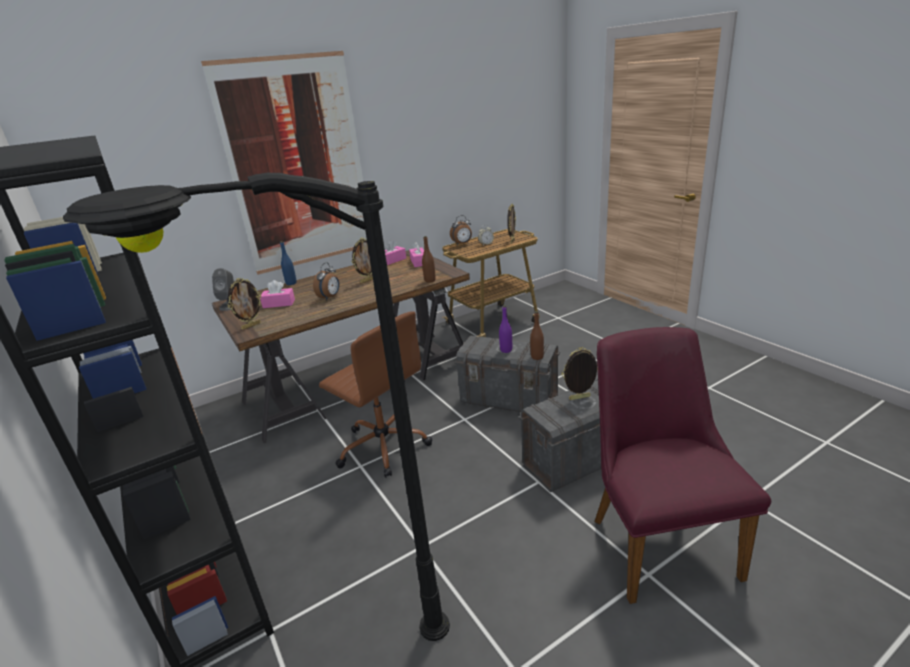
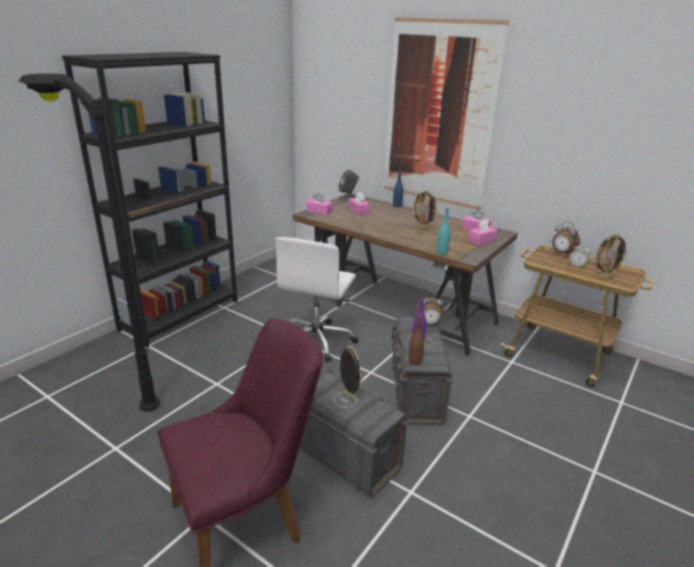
camera: 65 degrees right, 0 degrees up
(251, 326) = (319, 211): picture frame -> pink tissue box
(330, 297) = (380, 223): alarm clock -> alarm clock (429, 324)
(383, 445) = (317, 340): brown office chair -> white office chair
(430, 280) = (442, 252): brown bottle -> turquoise bottle

